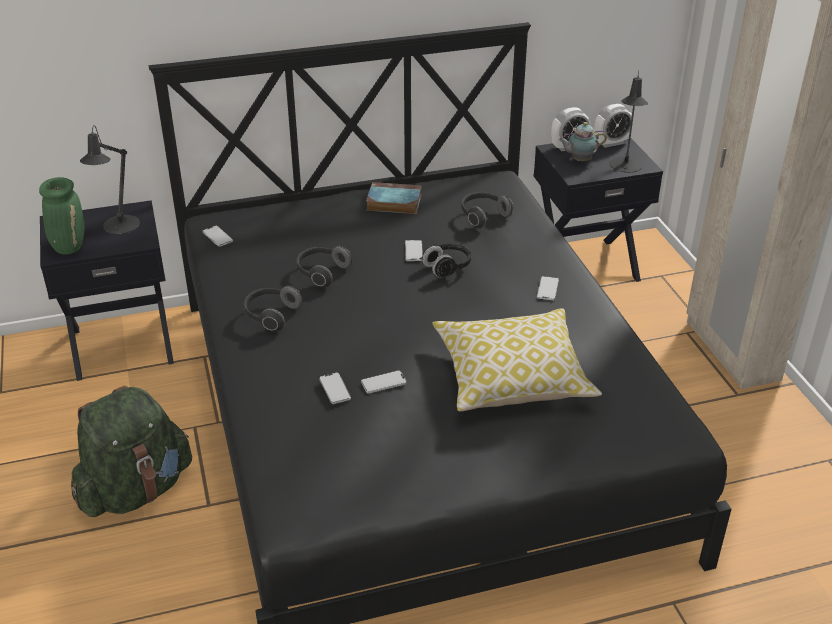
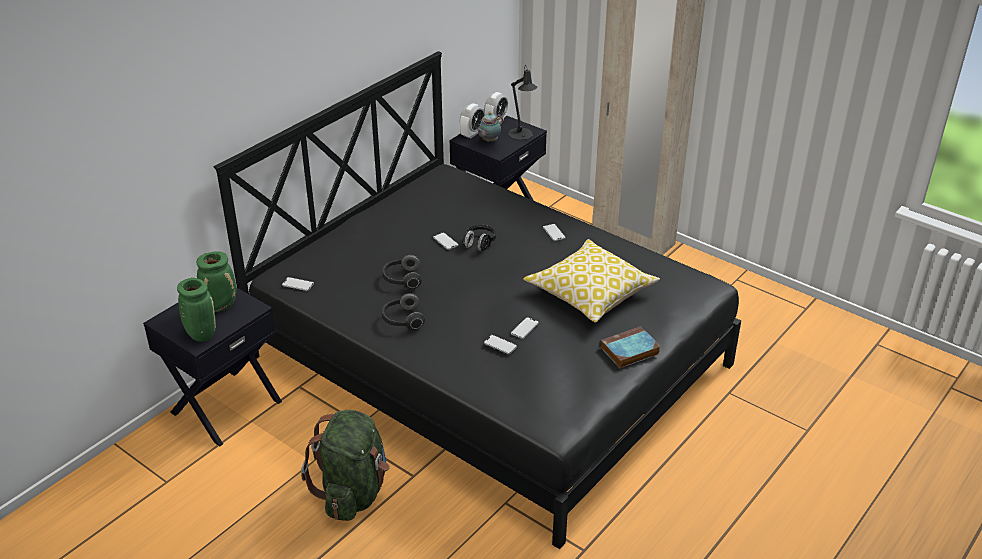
camera: 35 degrees left, 0 degrees up
(119, 227) = (221, 306): black table lamp -> green vase
(392, 202) = (393, 214): book -> book (629, 351)
(483, 216) = (464, 201): headphones -> none

